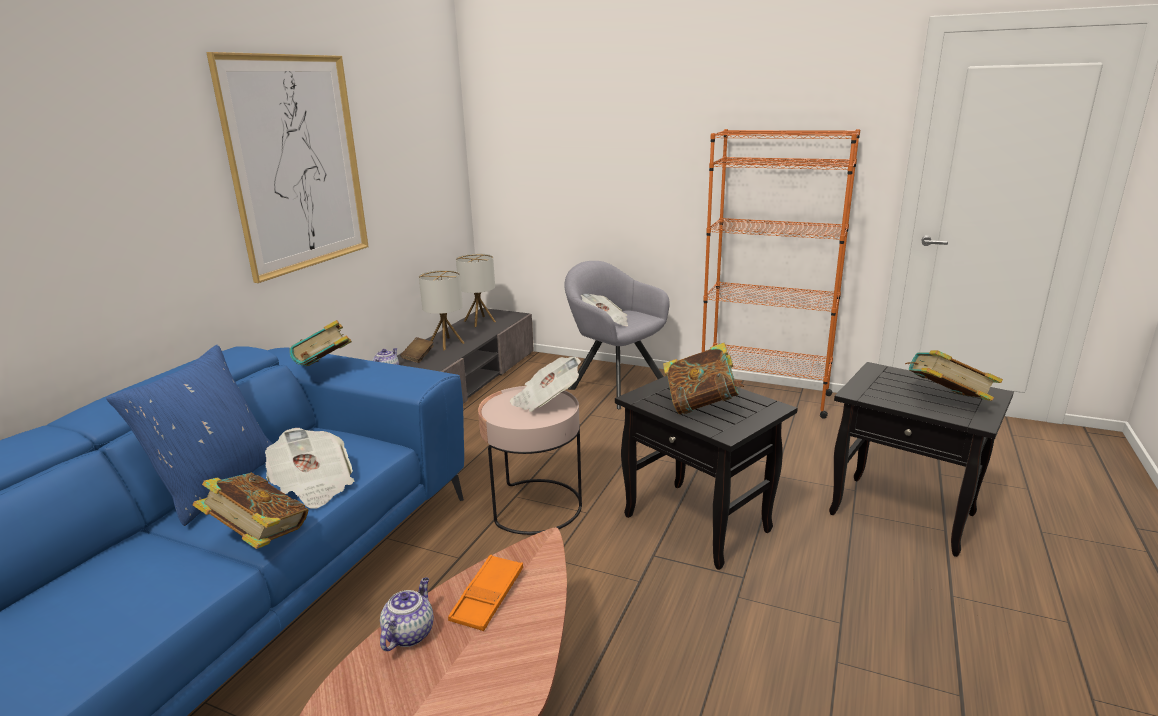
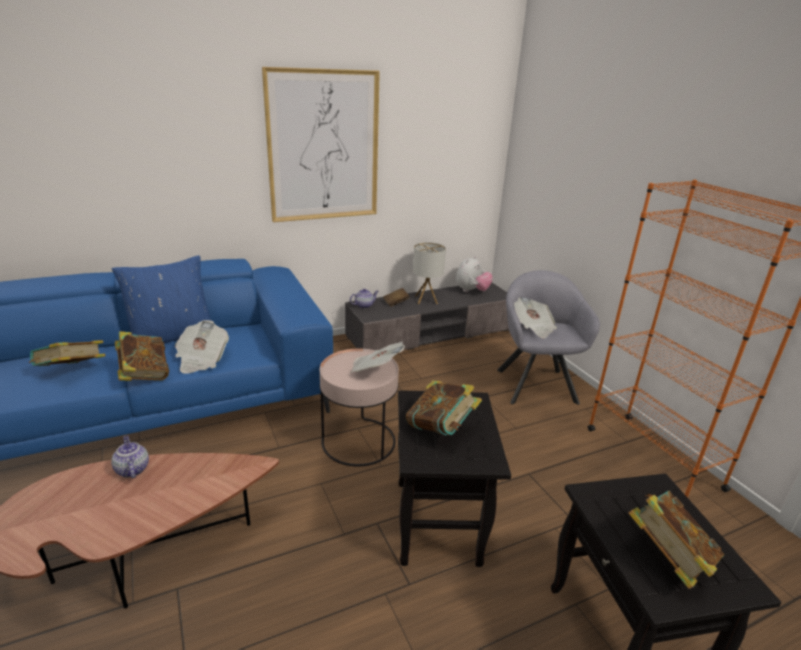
camera: 40 degrees right, 5 degrees up
(326, 369) = (271, 290): book -> book (72, 372)
(409, 633) = (132, 469): teapot -> teapot turned 90 degrees counterclockwise
(479, 321) = (471, 291): table lamp -> plush toy
(487, 597) = (185, 476): orange tray -> none

